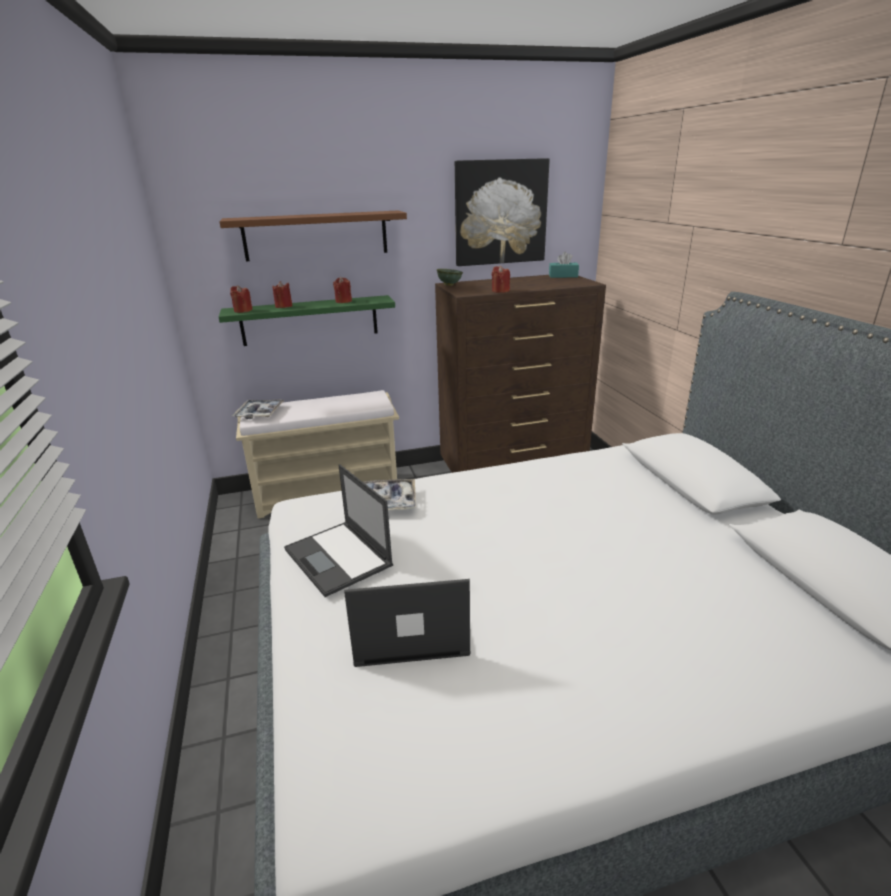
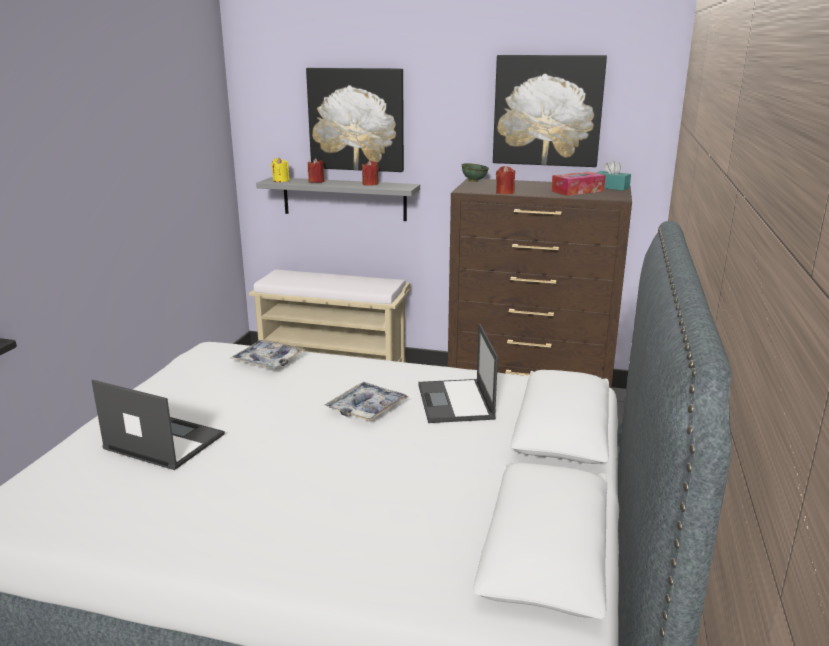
camera: 30 degrees right, 5 degrees down
(243, 310) = (281, 180): red candle -> yellow candle
(259, 413) = (280, 276): tray -> tray (366, 408)
(310, 320) = (344, 198): green shelf -> grey shelf
(316, 235) = (356, 119): brown shelf -> picture
(339, 558) = (182, 386): laptop -> laptop (456, 402)
(549, 282) = (577, 191): none -> tissue box

